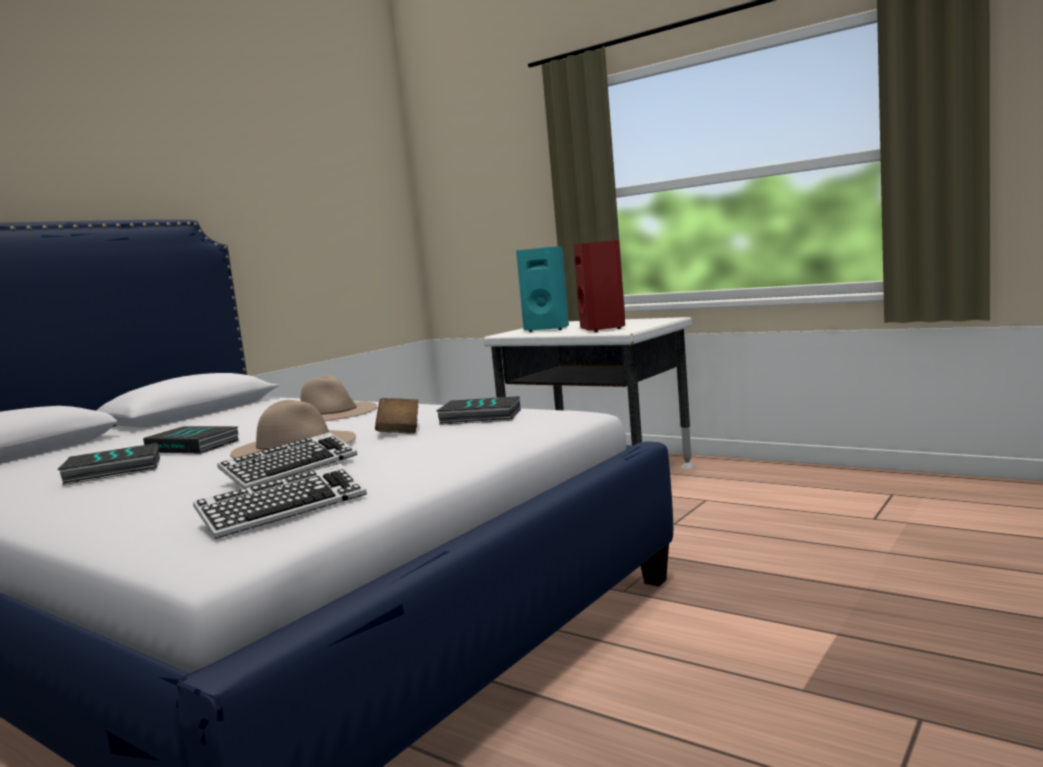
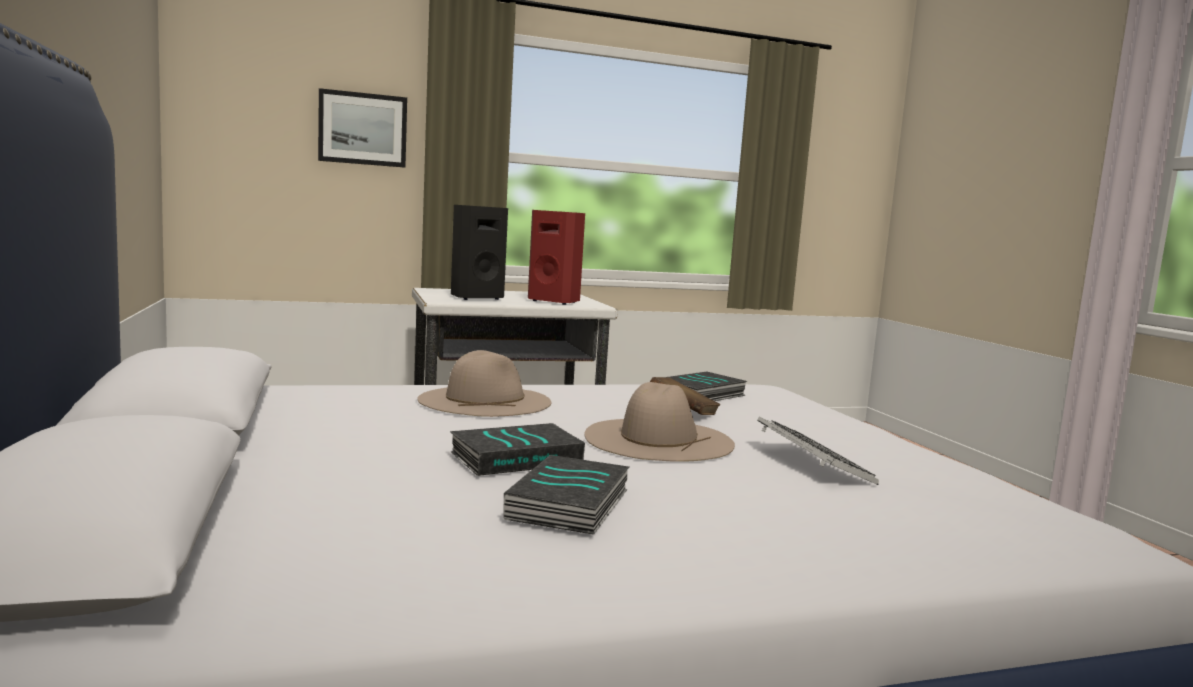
camera: 55 degrees left, 0 degrees up
(284, 510) = (979, 492): keyboard -> none
(522, 193) = (363, 129): none -> picture
(548, 329) = (475, 298): turquoise speaker -> black speaker

